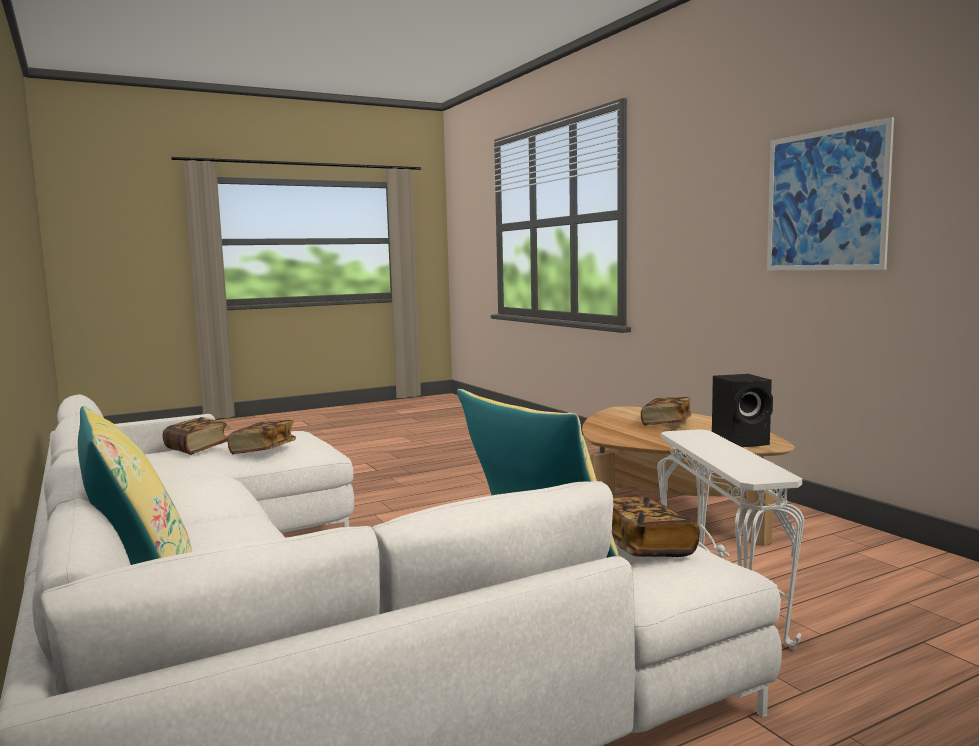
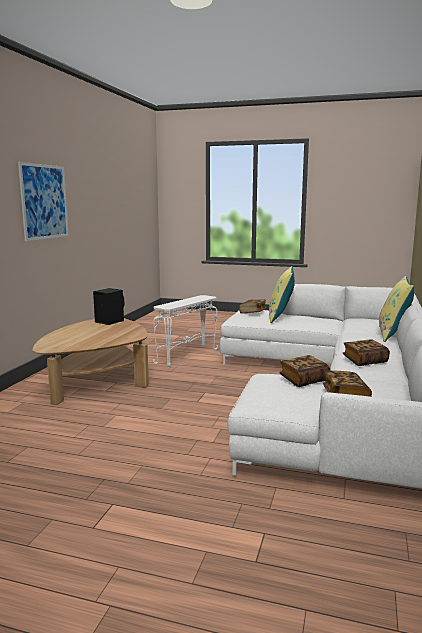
camera: 135 degrees left, 5 degrees up
(666, 423) = (83, 335): book -> book (365, 361)

